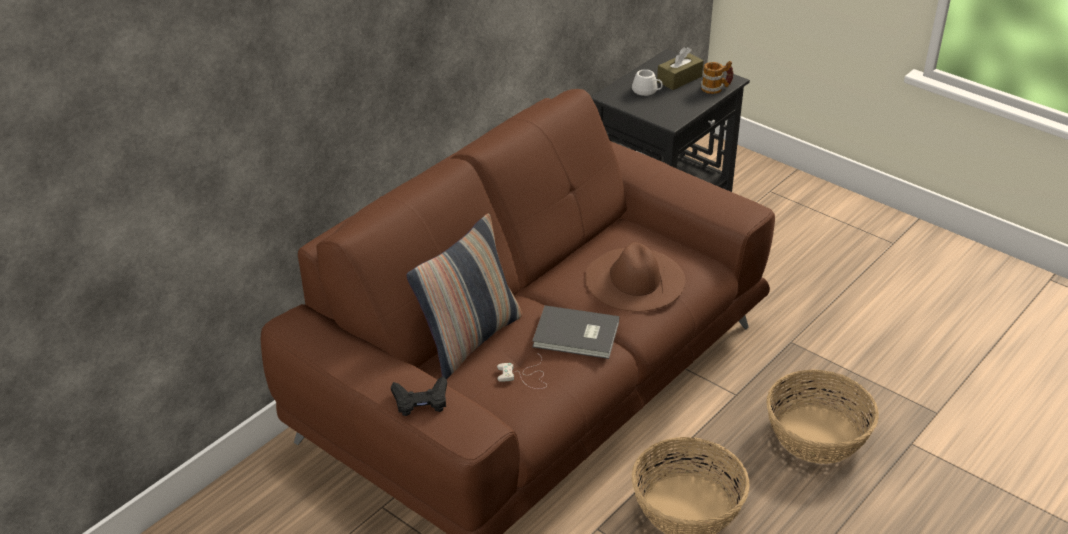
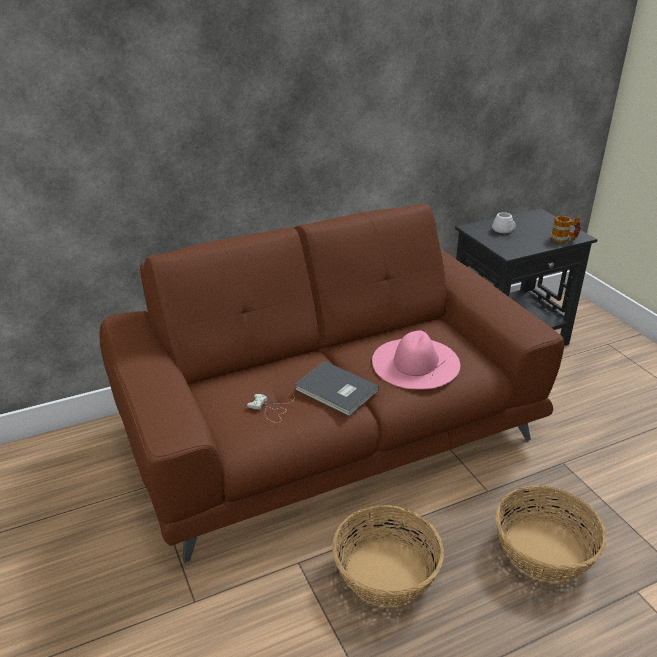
camera: 25 degrees right, 5 degrees down
(421, 401) = (157, 398): black game controller -> none
(469, 340) = (252, 371): pillow -> none
(634, 279) = (415, 362): brown hat -> pink hat
(679, 79) = (536, 228): brown tissue box -> none

